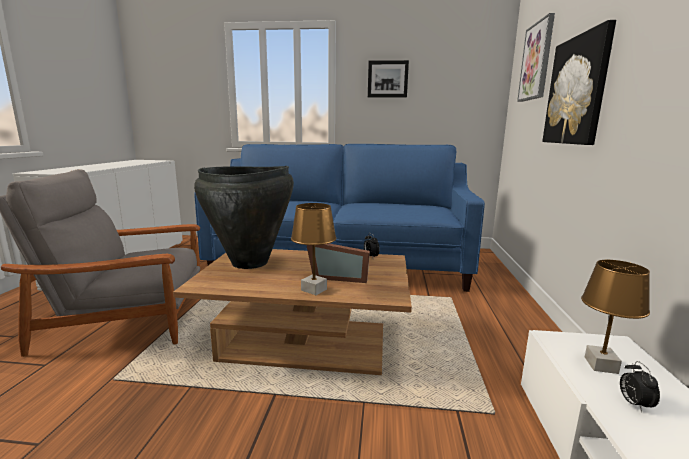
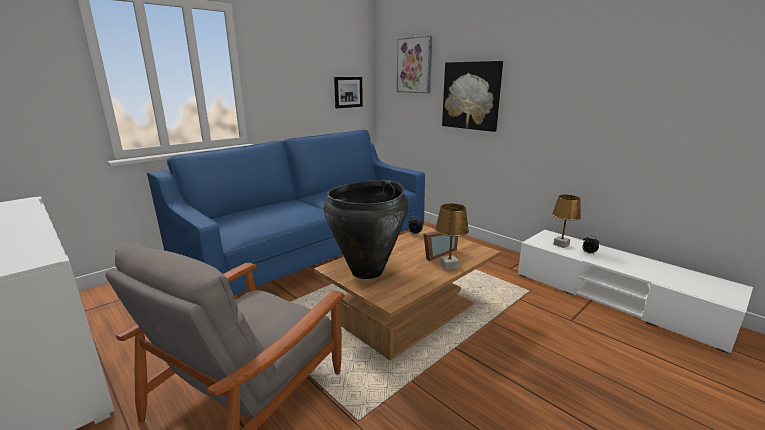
camera: 50 degrees left, 5 degrees up
(387, 79) = (289, 69): picture -> picture (348, 92)

